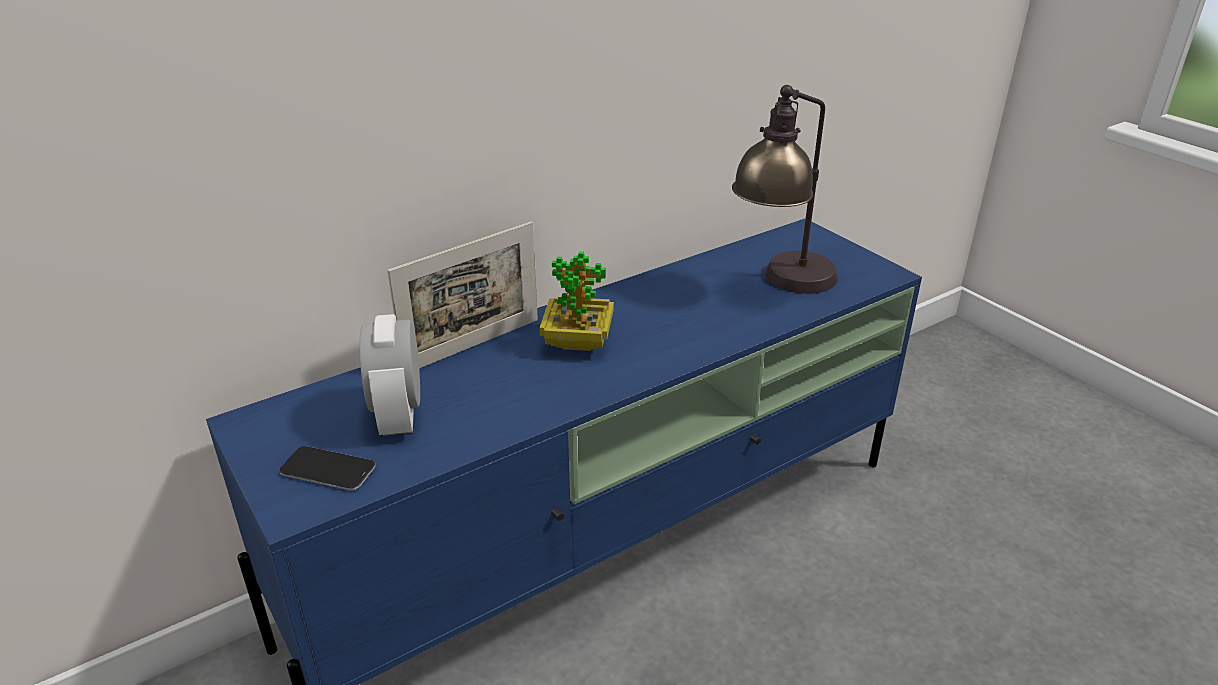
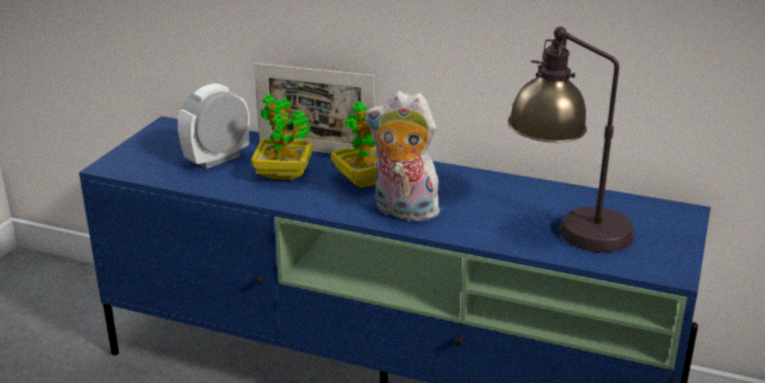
camera: 55 degrees right, 5 degrees down
(328, 470) = (149, 161): phone -> none
(499, 384) = (283, 174): none -> potted plant
(666, 347) = (402, 212): none -> plush toy

